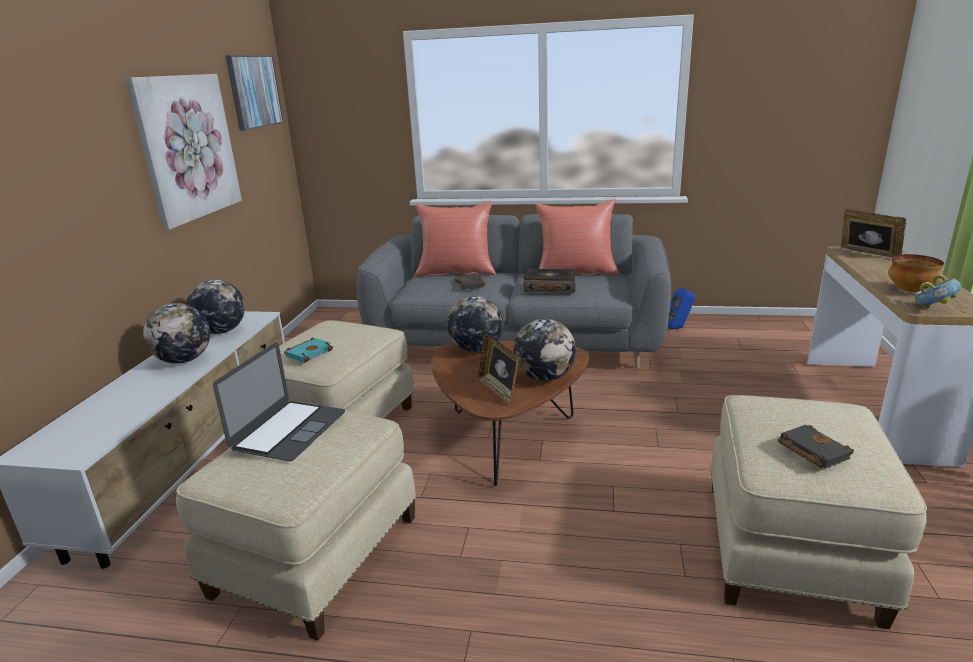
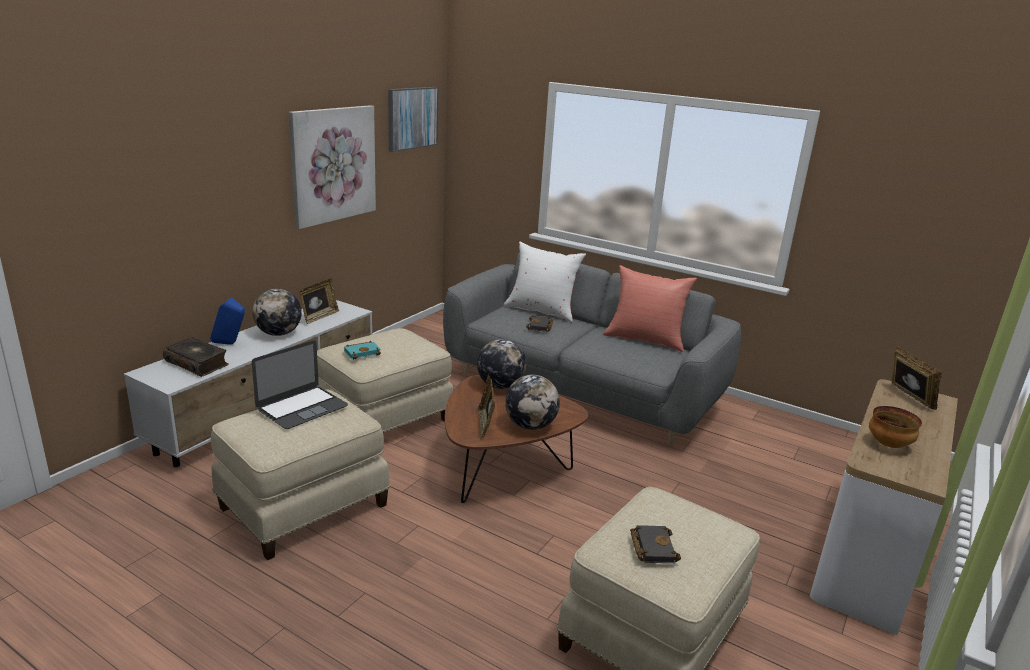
camera: 20 degrees right, 0 degrees up
(221, 331) = (319, 317): globe -> picture frame
(456, 272) = (541, 310): red pillow -> white pillow
(550, 287) = (604, 347): book -> book (197, 363)
(678, 328) = (750, 420): blue speaker -> blue speaker (230, 344)
(932, 309) = (879, 467): bowl -> none

